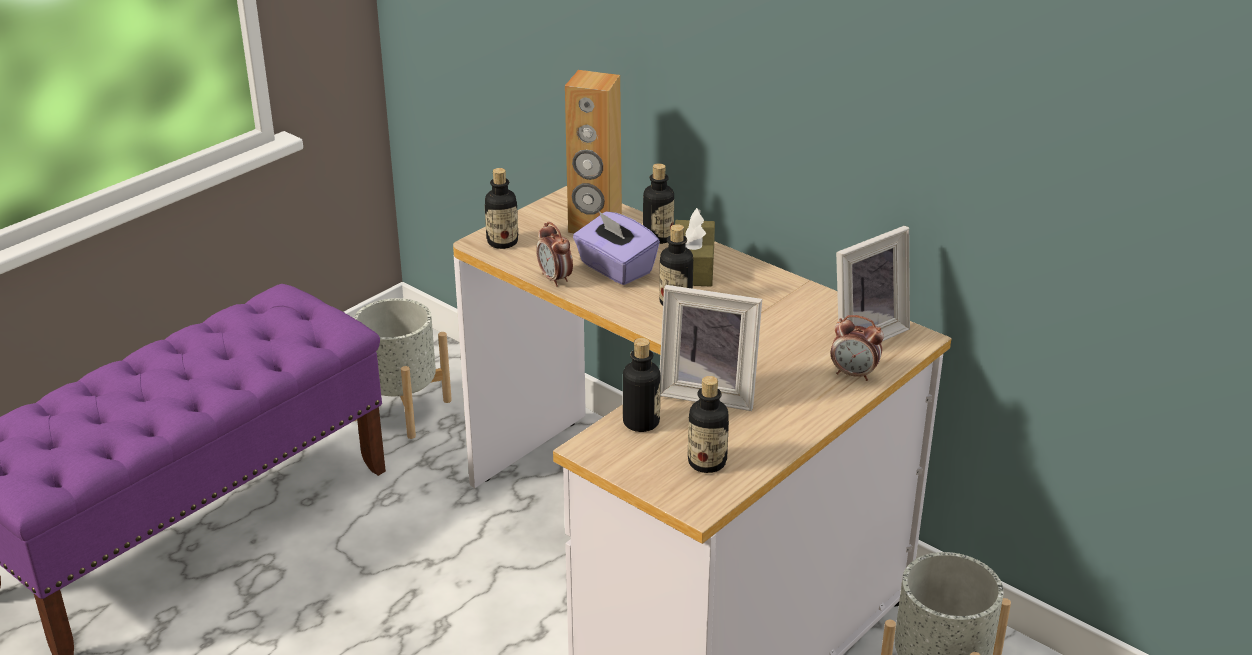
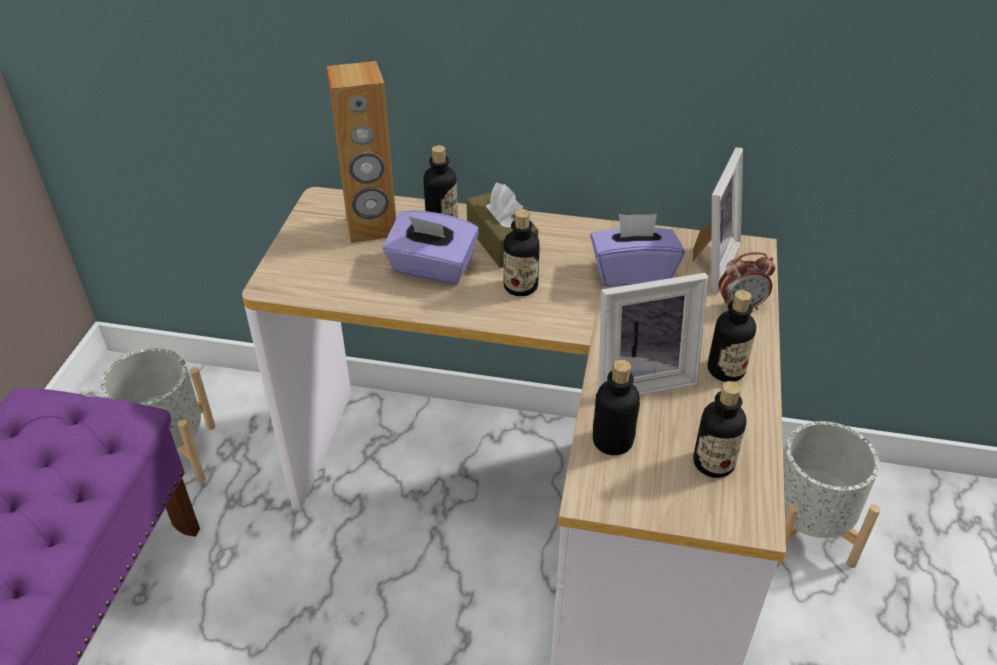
camera: 30 degrees left, 10 degrees up
(502, 242) = (294, 276): bottle -> bottle (726, 370)
(555, 279) = (384, 301): alarm clock -> none
(783, 321) = (632, 273): none -> purple tissue box

